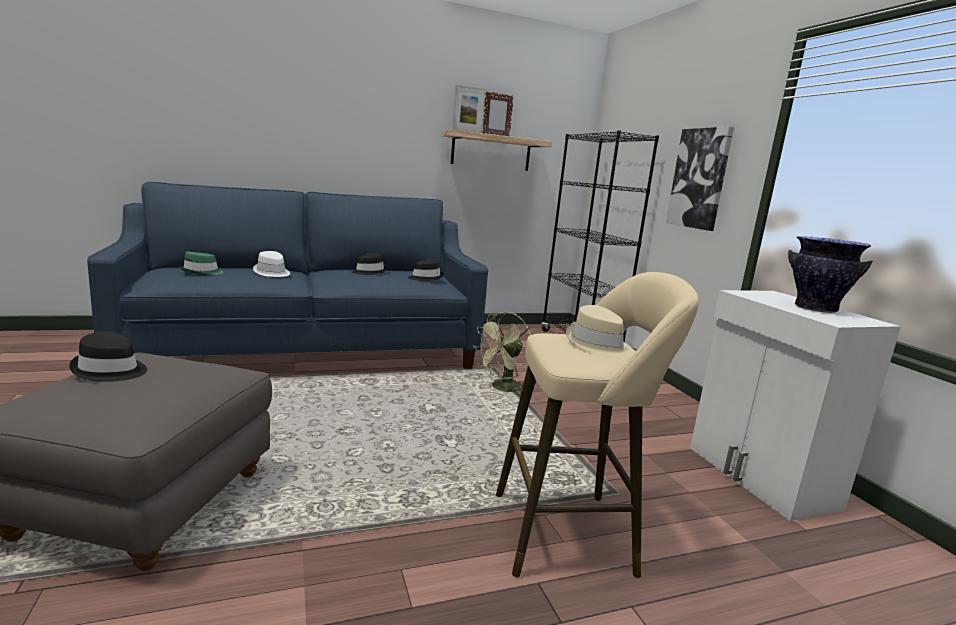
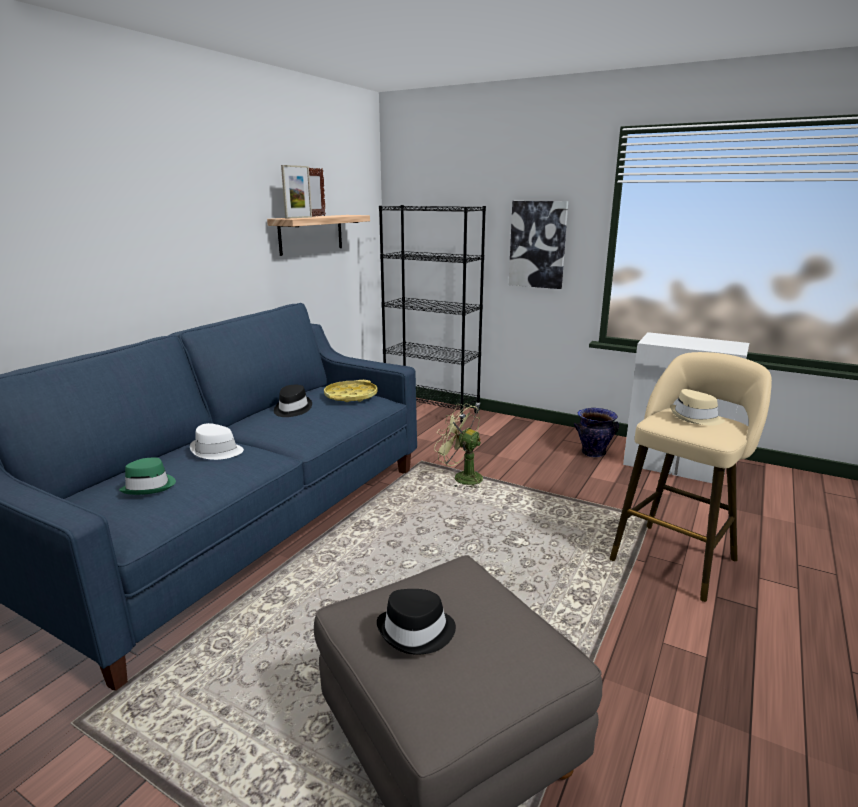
camera: 40 degrees left, 5 degrees up
(425, 278) = (351, 396): black hat -> yellow tray
(502, 389) = (461, 477): green fan -> green fan turned 120 degrees clockwise
(815, 308) = (702, 342): vase -> vase (593, 453)

